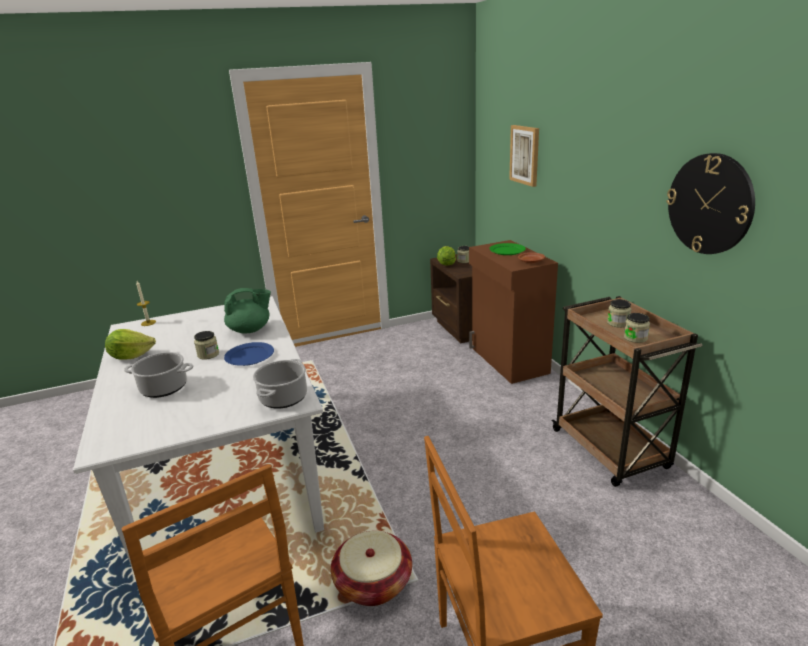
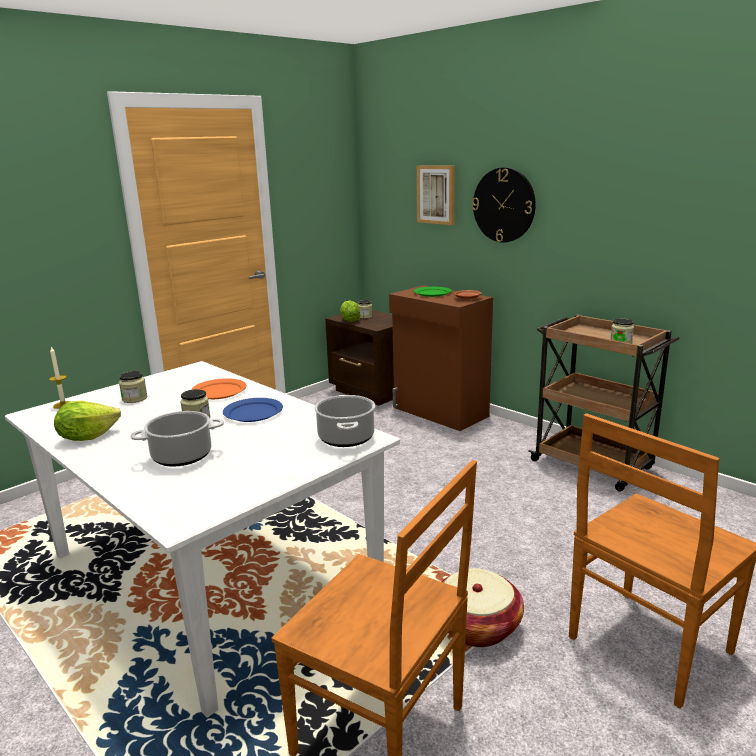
camera: 25 degrees left, 5 degrees down
(250, 330) = (219, 391): green teapot -> orange plate
(618, 323) = (594, 334): jar -> jar (134, 398)
(710, 204) = (668, 212): wall clock -> wall clock (504, 205)

